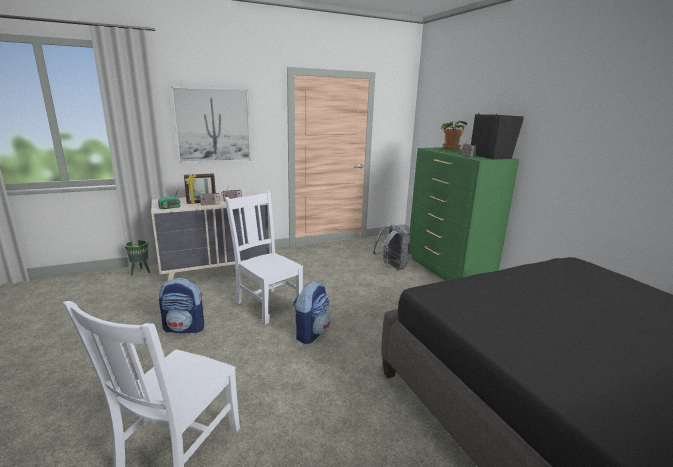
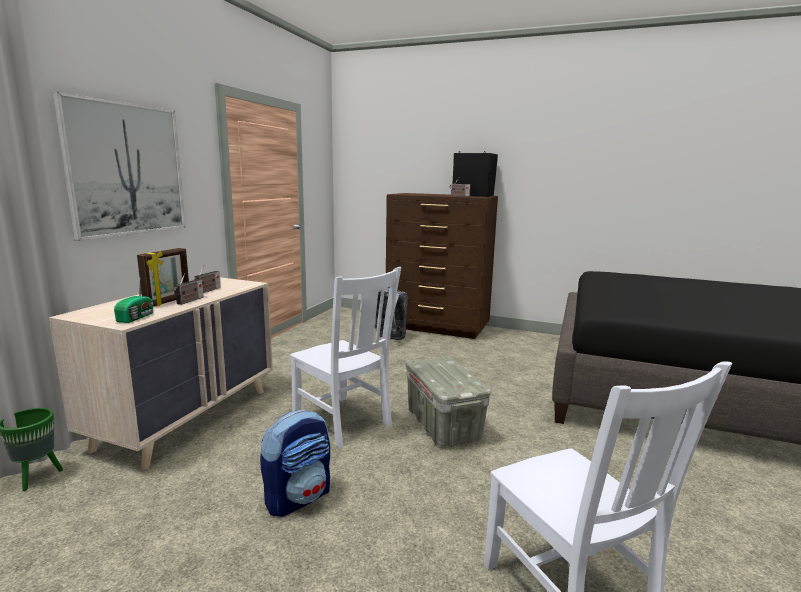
camera: 45 degrees left, 5 degrees down
(267, 304) = (343, 422): white chair -> white chair turned 135 degrees counterclockwise
(311, 333) = (442, 424): backpack -> grey storage box
(448, 271) = (437, 327): green dresser -> brown dresser
(450, 148) = (413, 193): potted plant -> none

